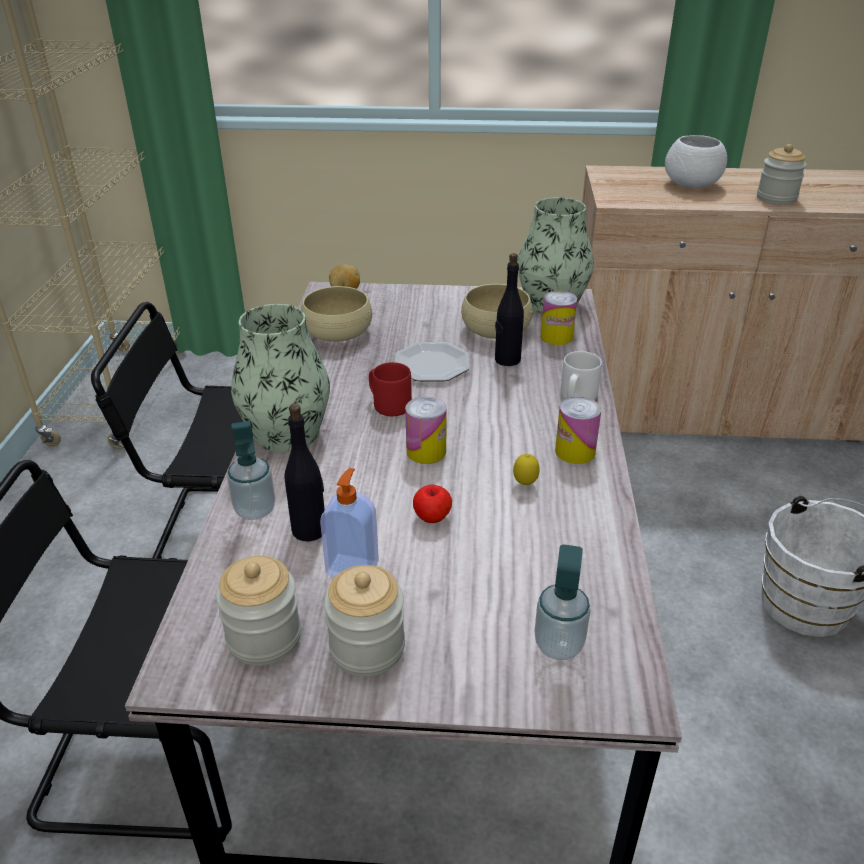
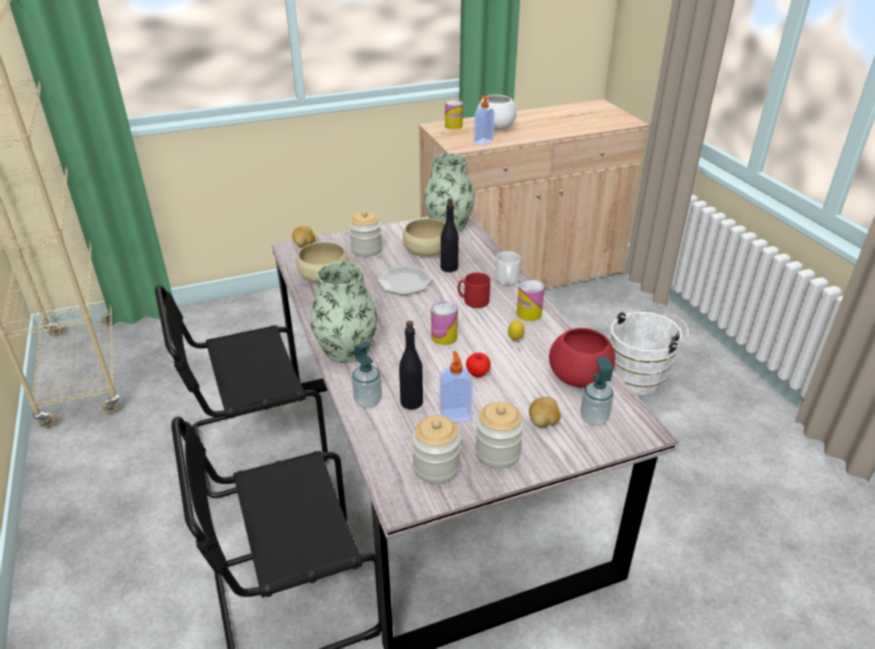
camera: 25 degrees left, 0 degrees up
(389, 404) = (398, 314): red mug -> red mug (473, 301)
(472, 625) = (543, 423): none -> potato
(556, 337) = (468, 246): can -> can (453, 126)
(583, 572) = (580, 378): none -> red bowl
(657, 199) = (482, 141): none -> soap dispenser
(776, 198) = (551, 129): jar -> jar (366, 249)

